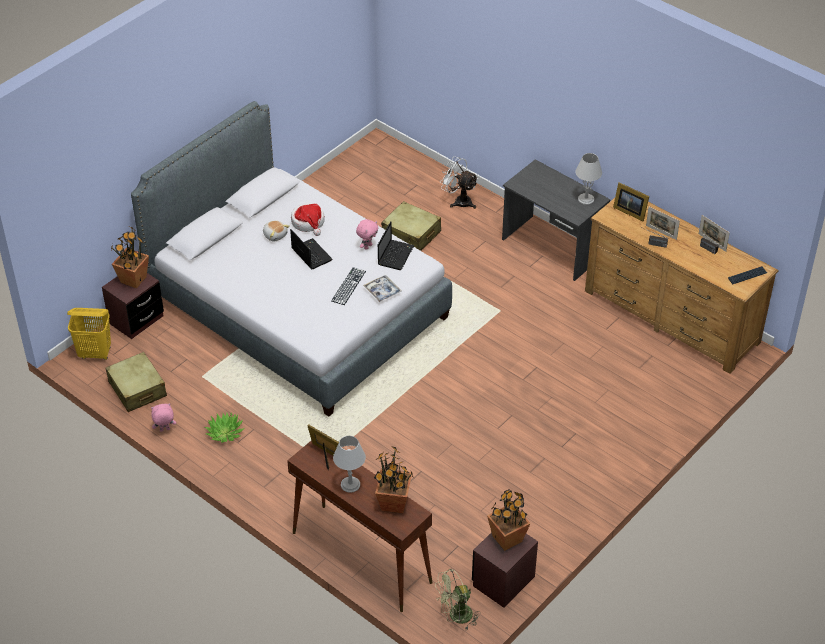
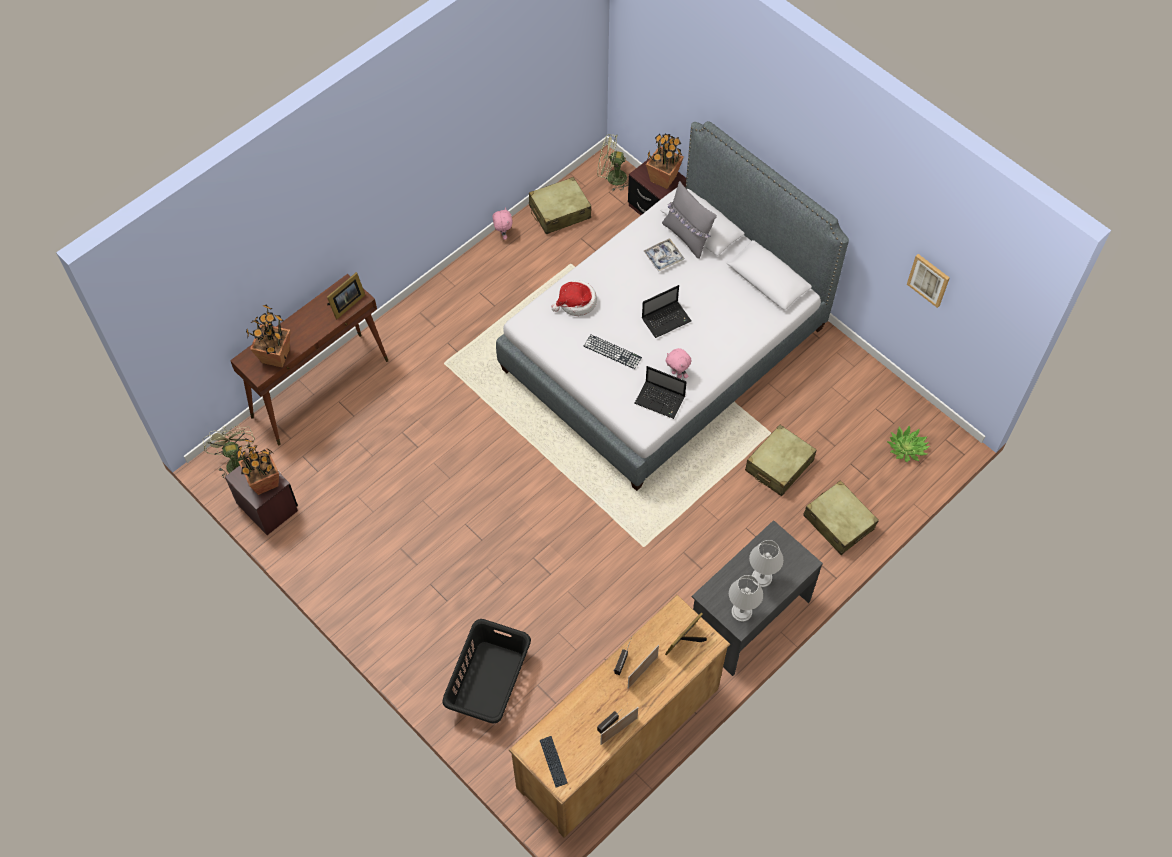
camera: 95 degrees right, 15 degrees up
(95, 353) = (611, 178): yellow laundry basket -> green fan
(217, 246) = (687, 236): none -> grey pillow
(225, 432) = (493, 282): potted plant -> potted plant (906, 448)
(275, 235) = (701, 288): plush toy -> none
(308, 223) = (720, 319): hat -> hat (576, 302)
(311, 56) = (929, 280): none -> picture
(350, 485) = (306, 322): grey table lamp -> grey table lamp (761, 578)
(382, 291) = (602, 383): tray -> tray (663, 257)
(459, 201) = (838, 522): white fan -> beige suitcase
(644, 399) = (488, 682): none -> black laundry basket

